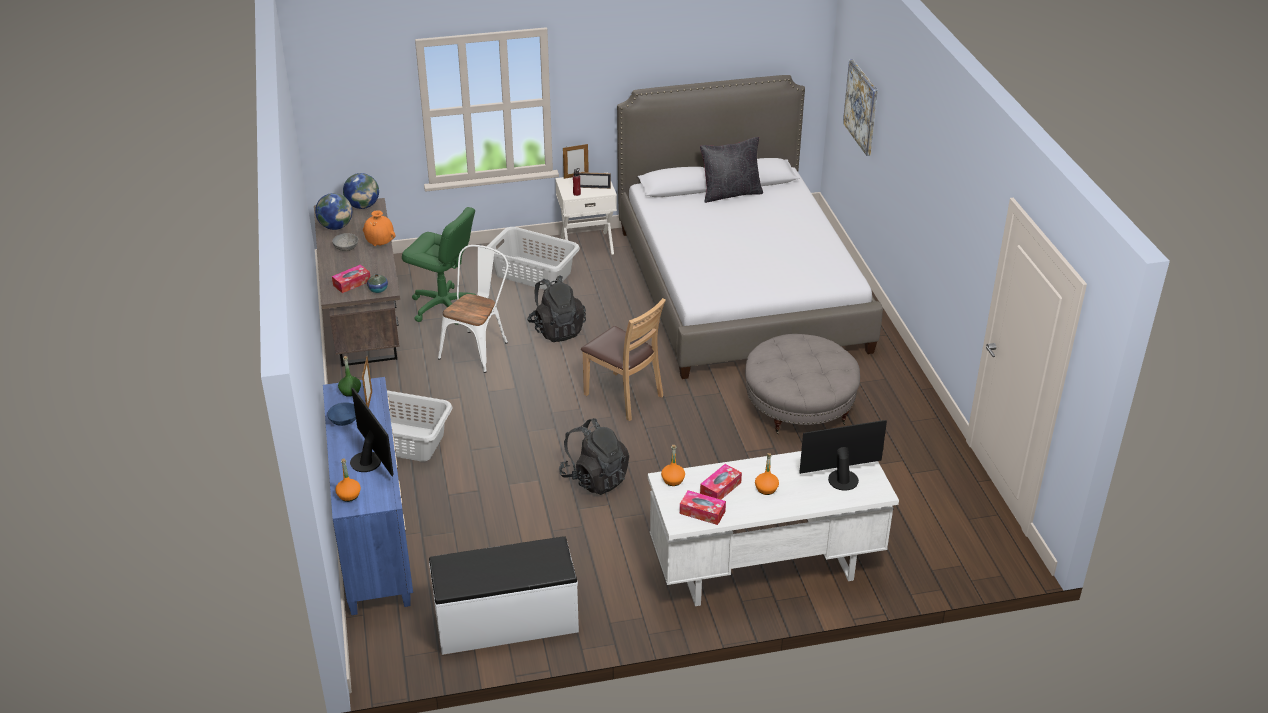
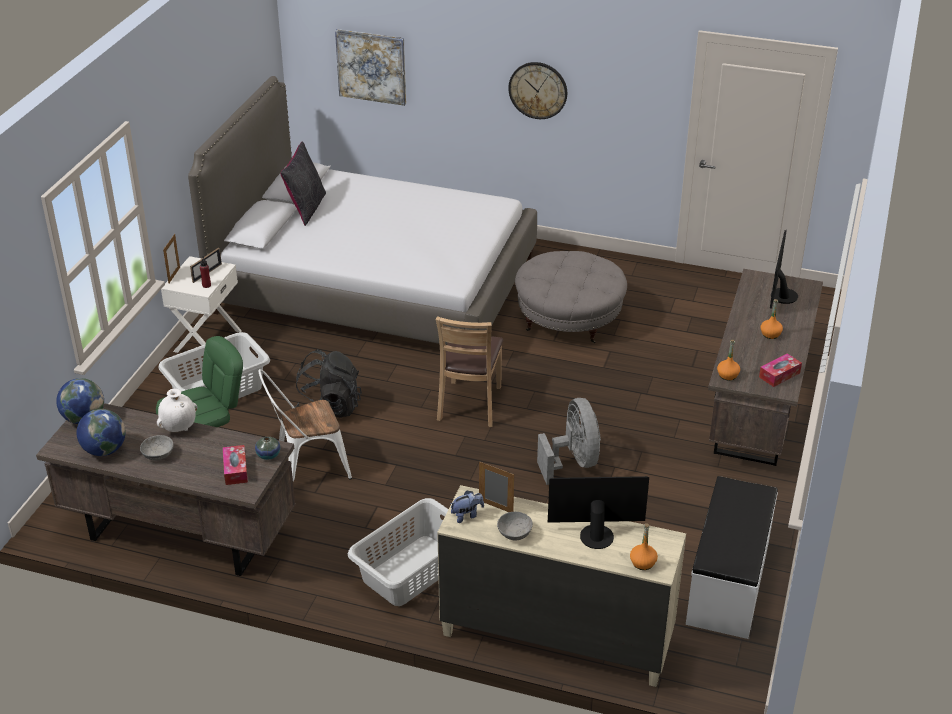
camera: 60 degrees left, 0 degrees up
(344, 420) = (515, 533): blue bowl -> grey bowl
(350, 391) = (467, 515): green bottle -> plush toy
(375, 540) = (555, 636): blue dresser -> beige dresser
(380, 244) = (179, 428): orange vase -> white vase
(478, 348) = (306, 468): white chair -> white chair turned 75 degrees counterclockwise
(595, 478) = (573, 462): black backpack -> grey fan
(623, 396) = (470, 404): brown chair -> brown chair turned 120 degrees clockwise
(720, 488) = (754, 355): tissue box -> none
(764, 570) = (756, 414): white desk -> brown desk
(926, 193) = (538, 90): none -> wall clock

